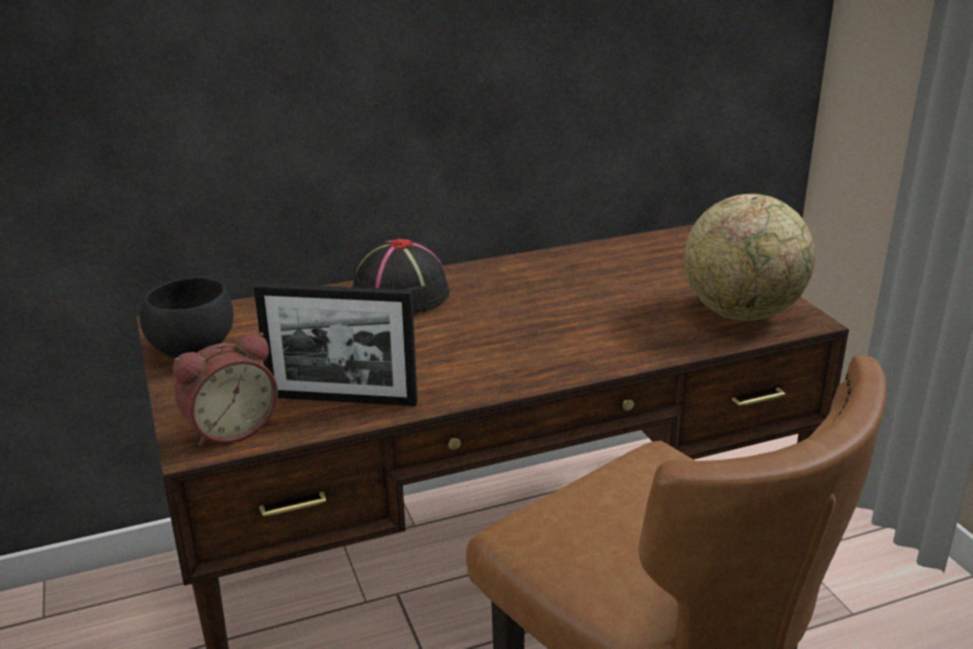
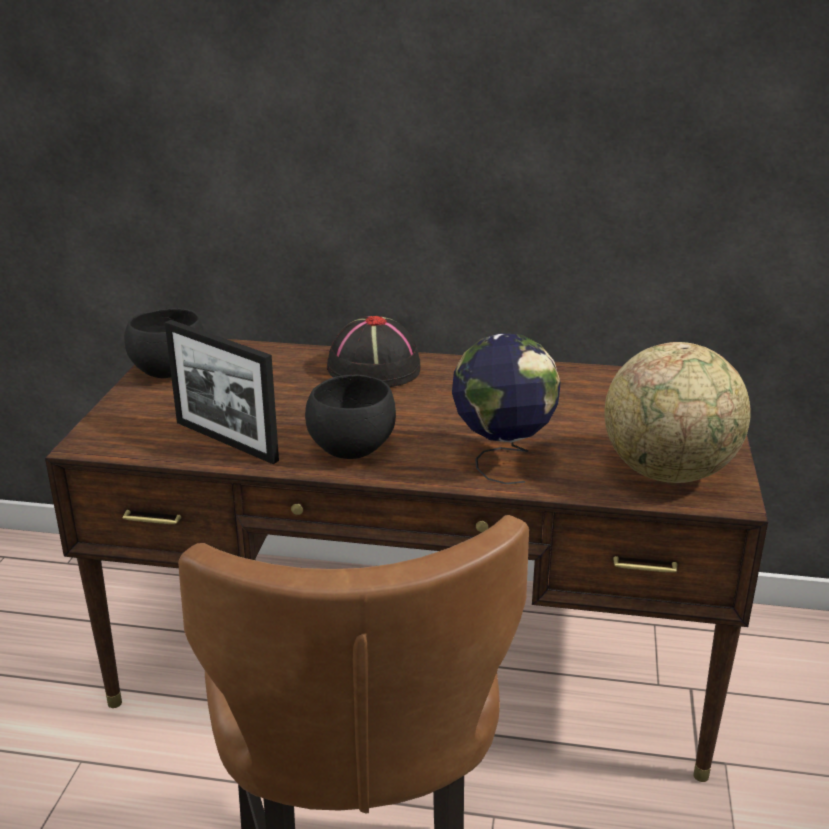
camera: 30 degrees right, 0 degrees up
(230, 428) = (124, 438): alarm clock -> none
(469, 371) = (349, 449): none -> black bowl
(609, 341) = (502, 460): none -> globe

